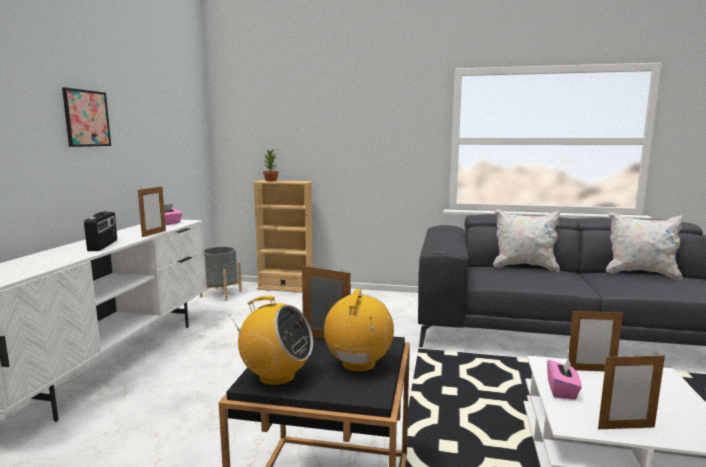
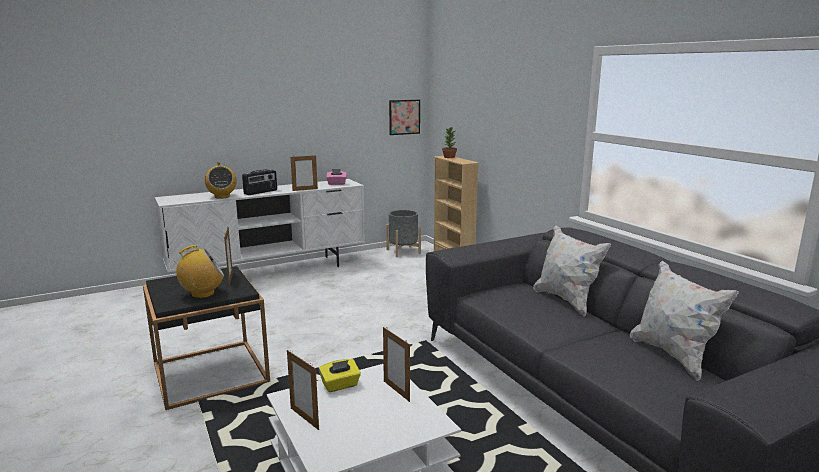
camera: 50 degrees right, 5 degrees up
(87, 118) = (279, 103): picture -> picture (404, 117)
(276, 377) = (169, 283): radio -> radio (222, 196)
(562, 390) = (340, 385): pink tissue box -> yellow tissue box

